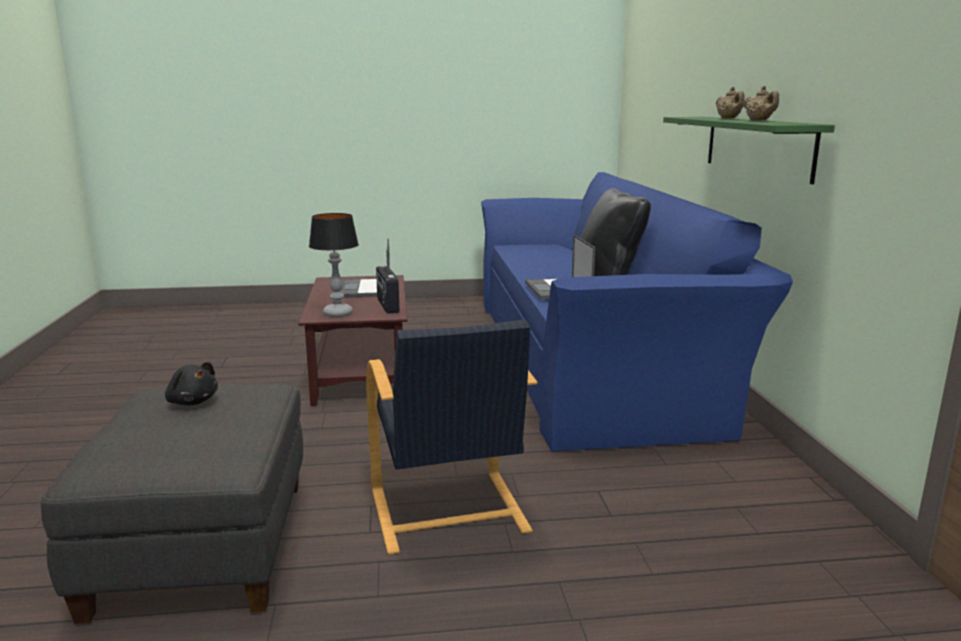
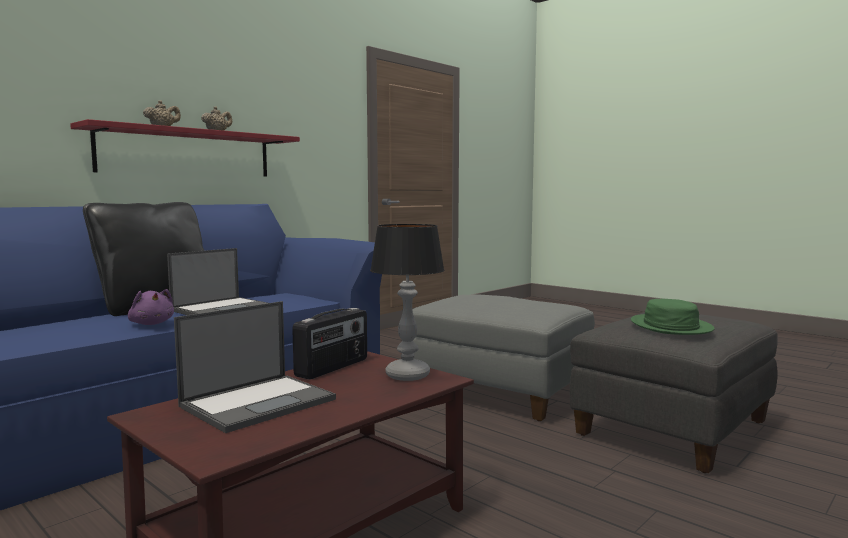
camera: 130 degrees left, 10 degrees down
(192, 401) = (670, 326): black plush toy -> green hat
(447, 512) = (500, 392): black armchair -> grey ottoman
(534, 276) = (151, 324): none -> purple plush toy
(757, 146) = (187, 153): green shelf -> red shelf

